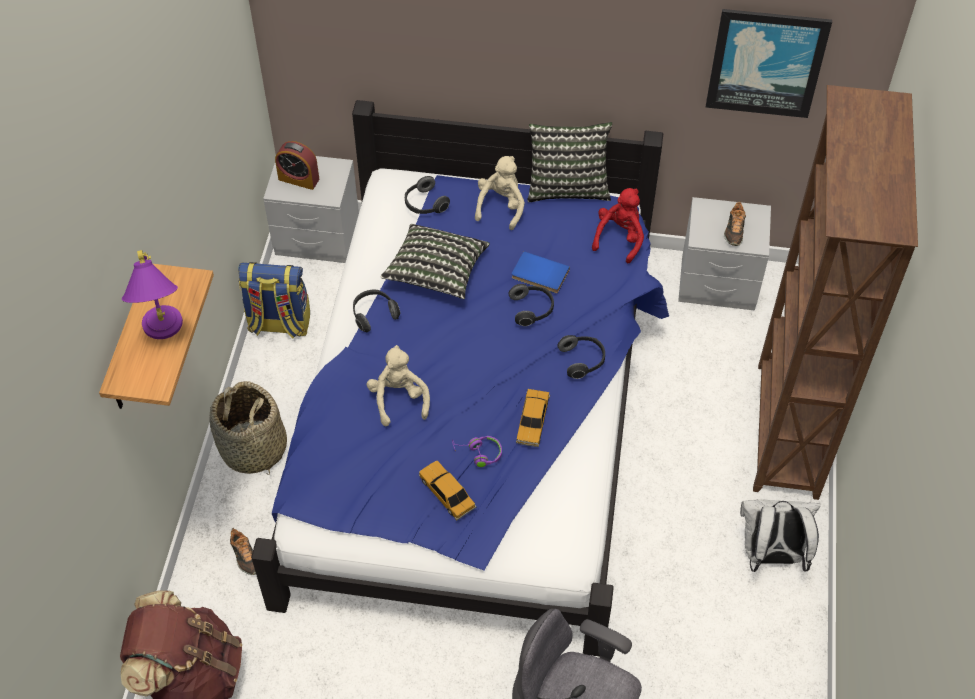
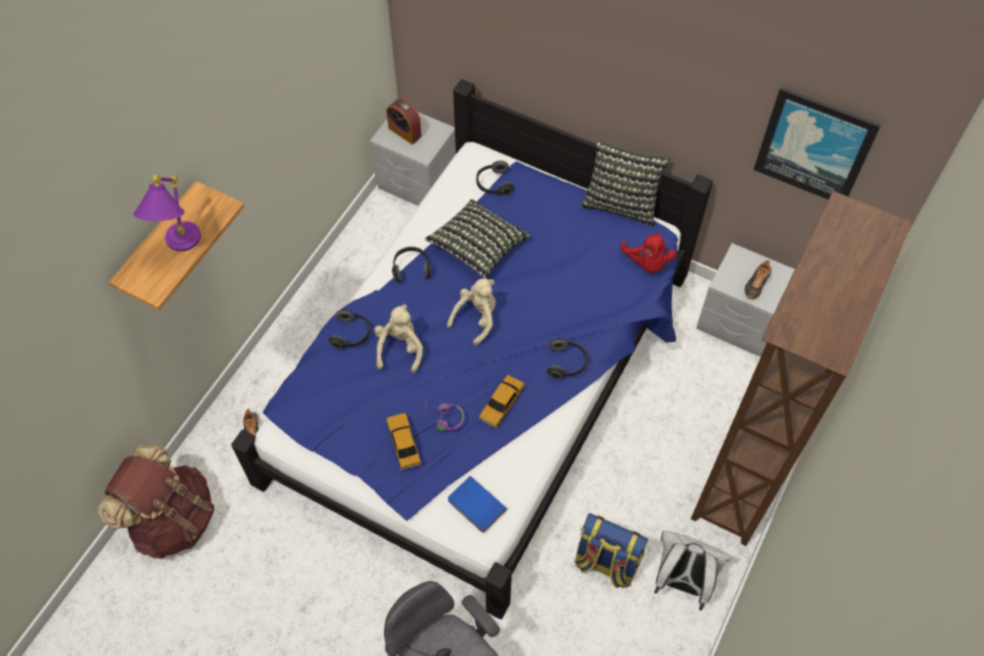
camera: 20 degrees right, 5 degrees up
(253, 449) = (295, 347): basket -> none
(279, 324) = (357, 247): backpack -> backpack (606, 563)
(501, 206) = (557, 205): beige plush toy -> beige plush toy (476, 318)
(532, 309) = (543, 304): headphones -> headphones (352, 334)
(539, 275) = (562, 276): blue book -> blue book (475, 506)
(619, 238) = (647, 263): red plush toy -> red plush toy turned 120 degrees clockwise

